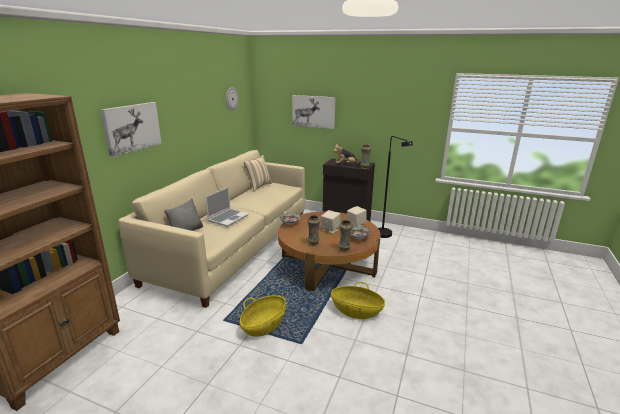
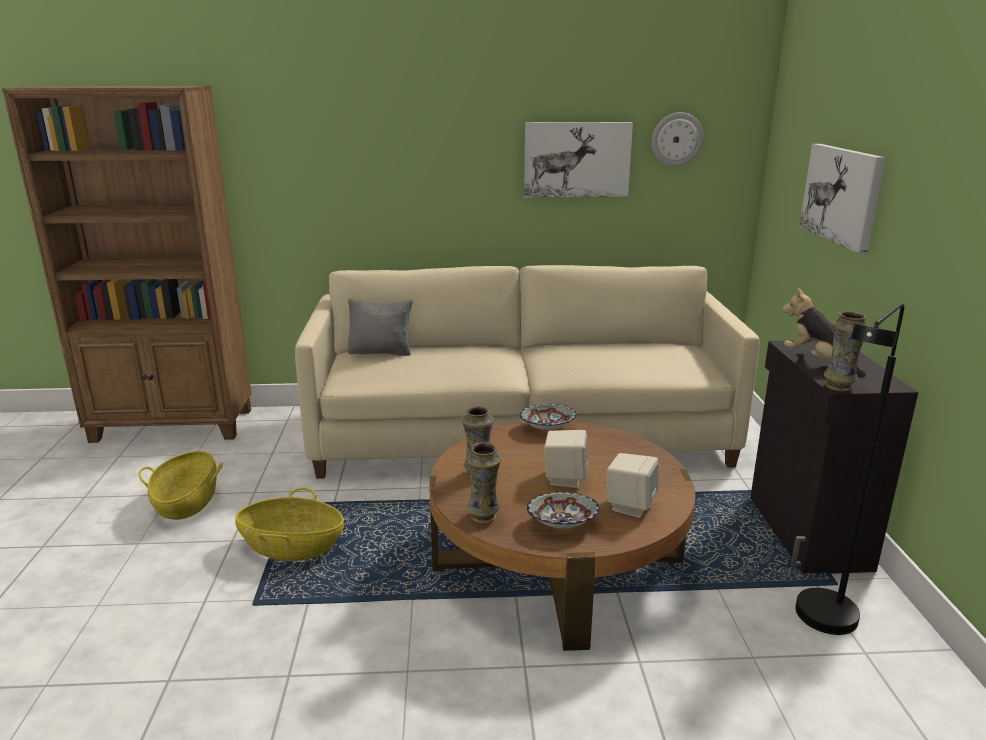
camera: 65 degrees right, 0 degrees up
(132, 127) = (381, 159): picture -> picture (576, 159)
(228, 218) = (453, 361): laptop -> none
(258, 186) = (644, 344): beige pillow -> none
(356, 311) = (394, 652): basket -> basket (187, 502)

